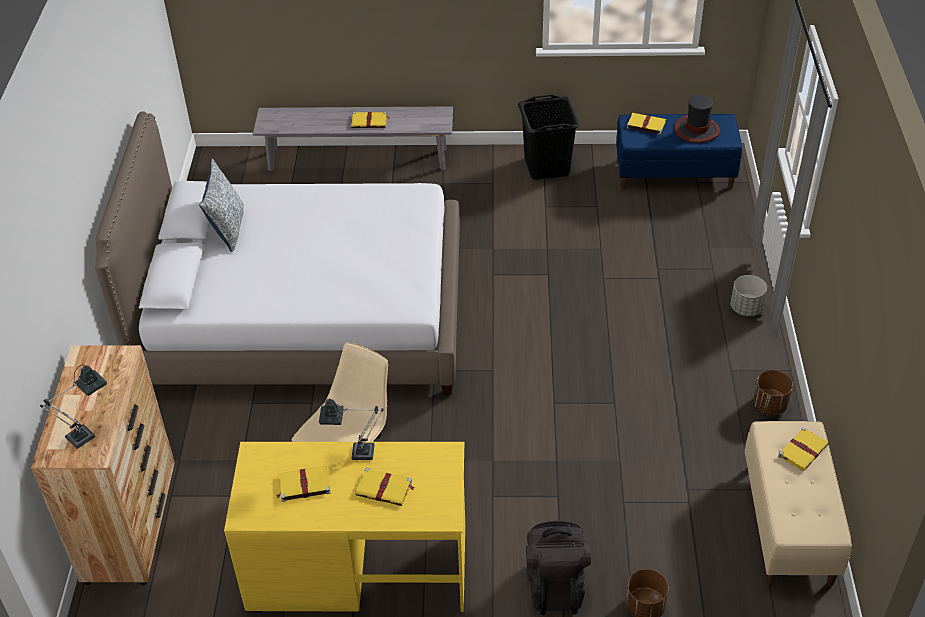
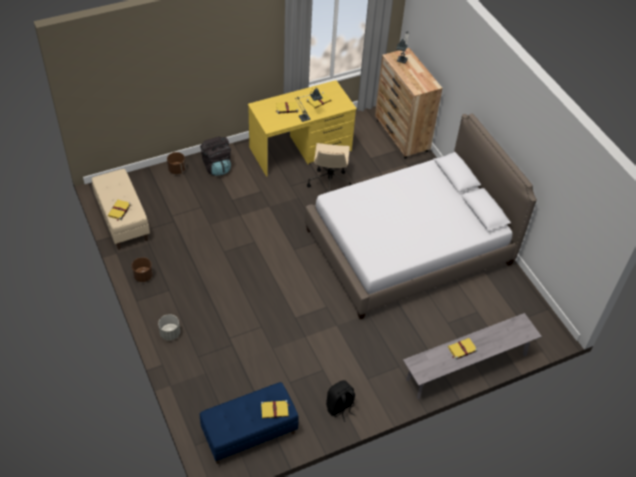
camera: 150 degrees right, 5 degrees up
(227, 228) = (458, 211): pillow -> none
(547, 166) = (340, 408): black laundry basket -> black backpack
(696, 130) = (236, 417): hat -> none

